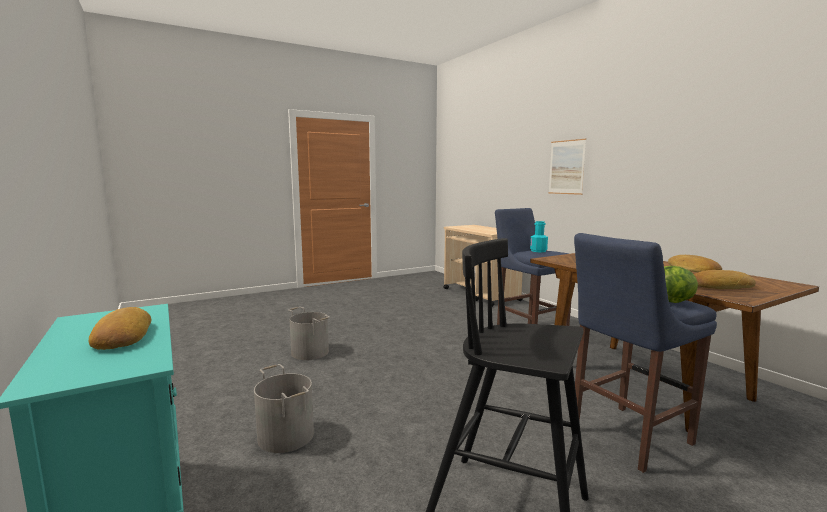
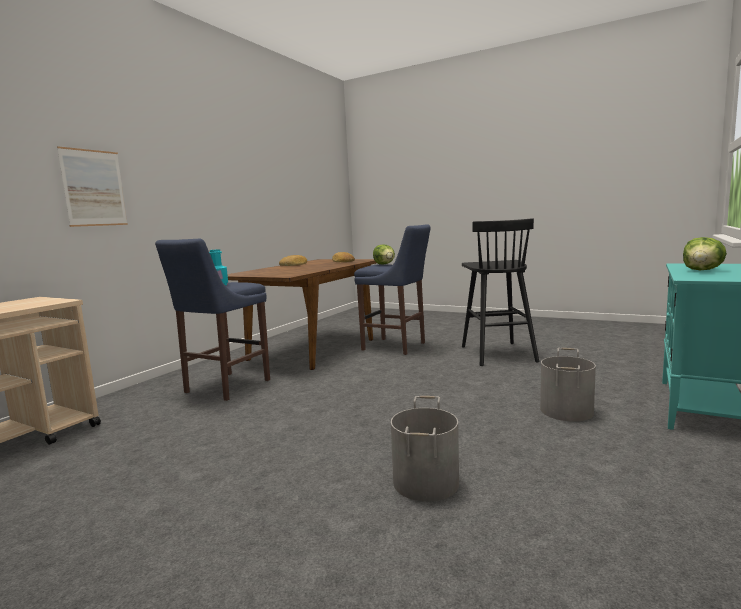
camera: 120 degrees left, 0 degrees up
(121, 336) = (702, 270): bread -> lettuce

